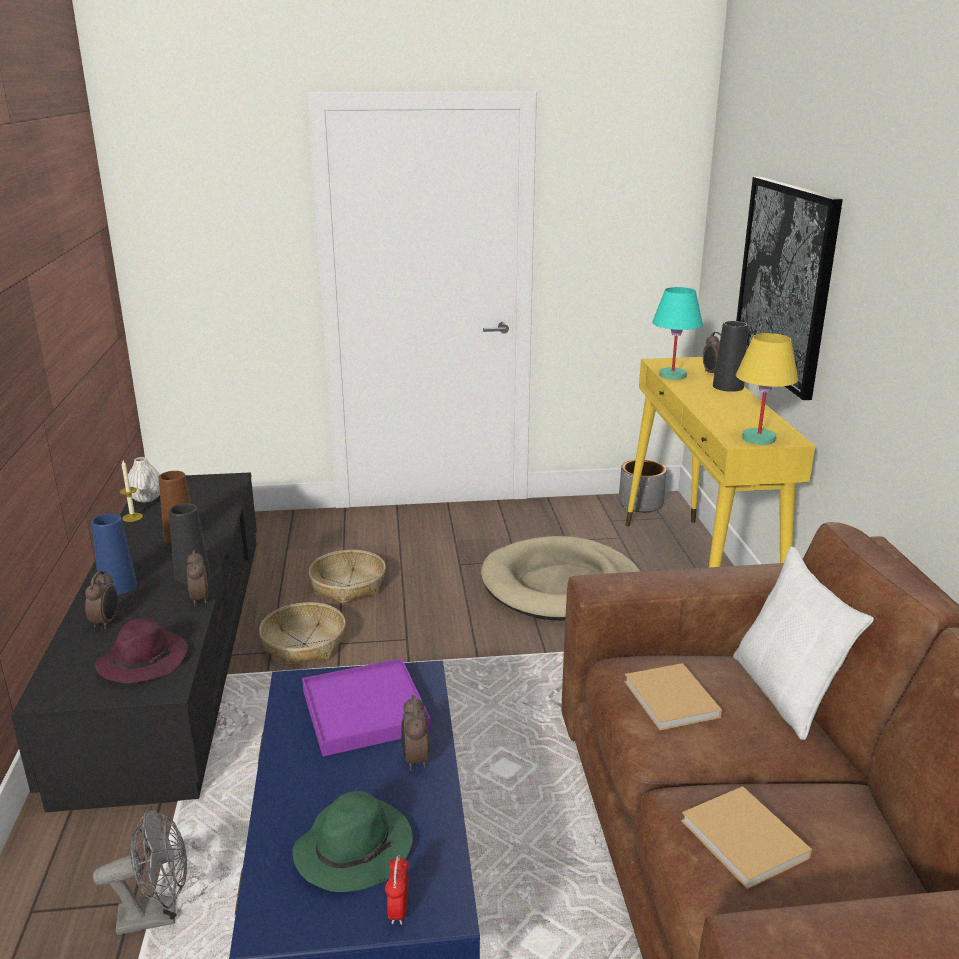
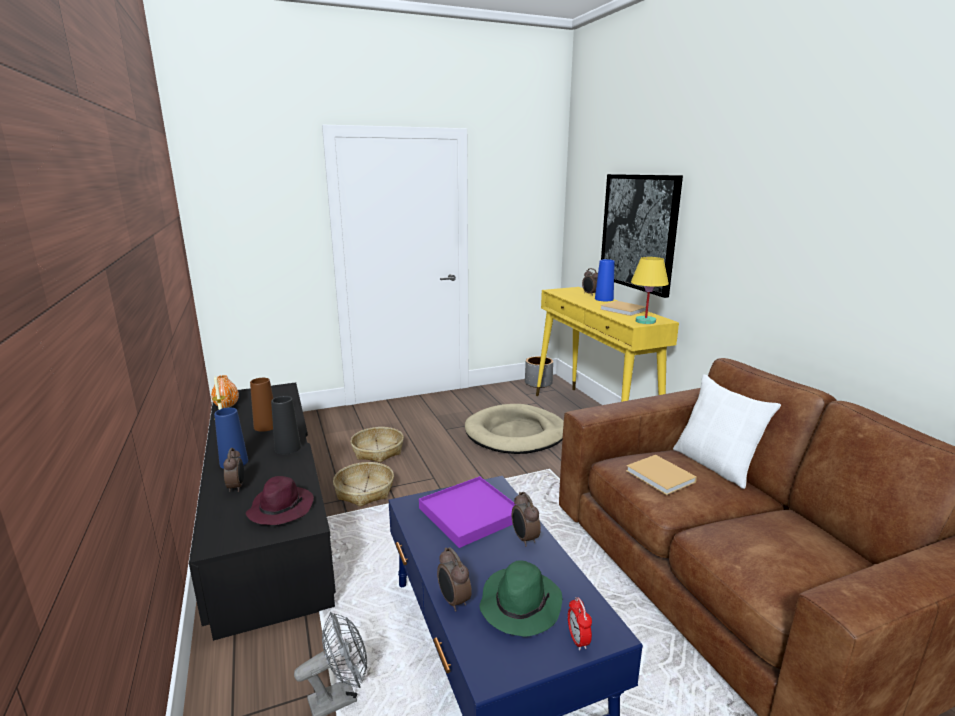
camera: 15 degrees left, 5 degrees down
(147, 498) = (226, 405): white vase -> orange vase
(199, 599) = (302, 463): alarm clock -> alarm clock (453, 601)
(673, 375) = (568, 296): turquoise table lamp -> none
(728, 386) = (604, 299): black vase -> blue vase
(746, 841) = (763, 550): beige book -> beige book (624, 310)

